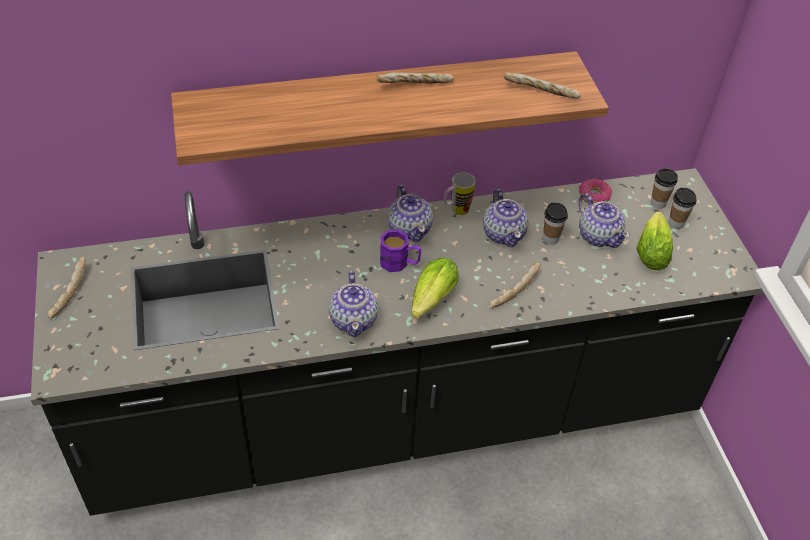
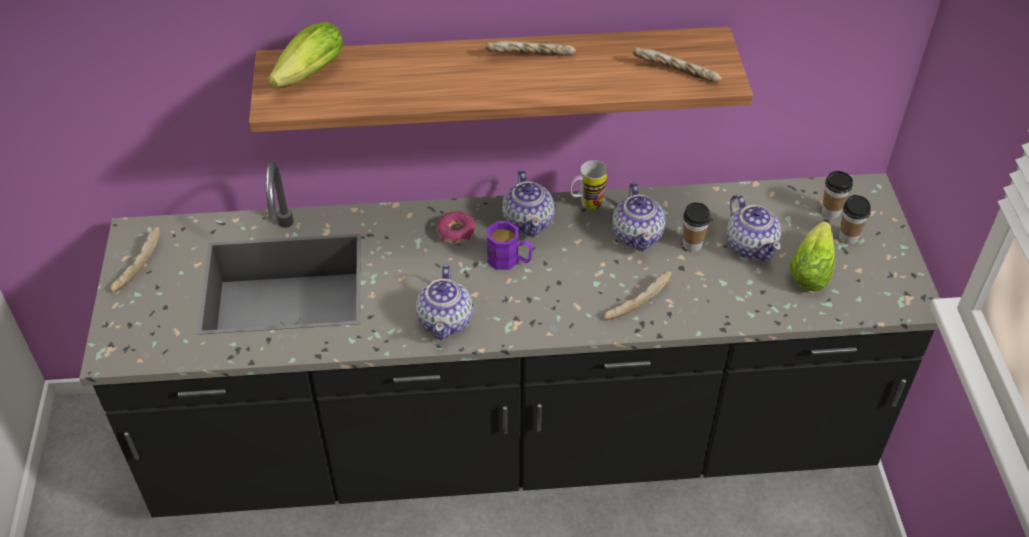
camera: 10 degrees right, 0 degrees up
(430, 301) = (536, 307): lettuce -> lettuce (306, 76)
(594, 196) = (754, 199): donut -> donut (456, 233)

